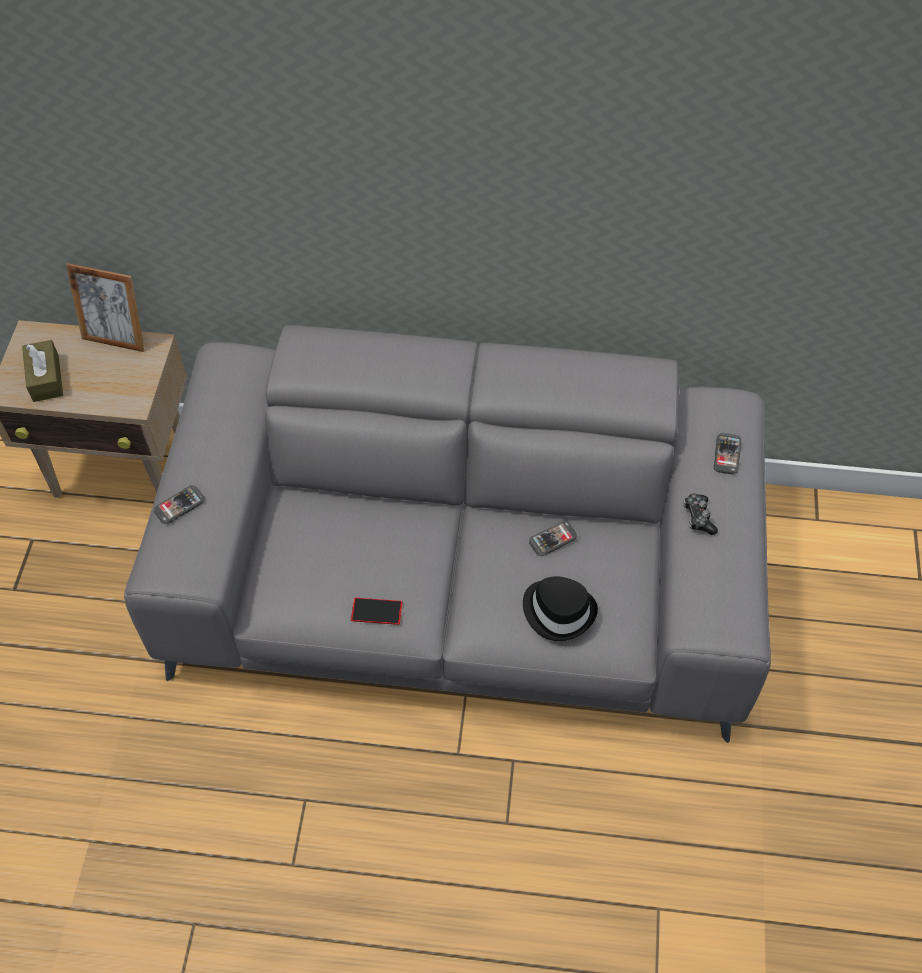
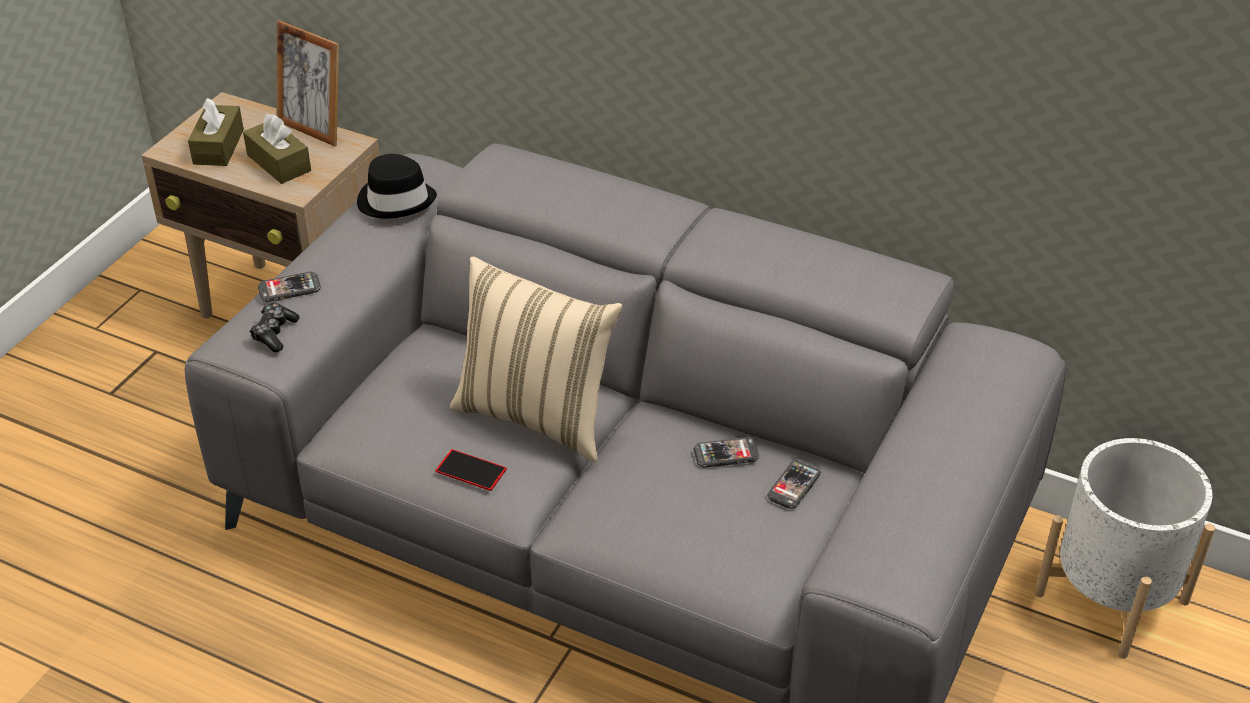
camera: 20 degrees right, 15 degrees down
(105, 381) = (279, 163): none -> brown tissue box
(403, 547) = (537, 415): none -> beige pillow
(559, 610) = (696, 529): black hat -> black hat (396, 200)
(698, 517) = (910, 454): game controller -> game controller (274, 333)
(727, 454) = (981, 398): phone -> phone (794, 485)
(805, 536) = (1111, 597): none -> white planter

